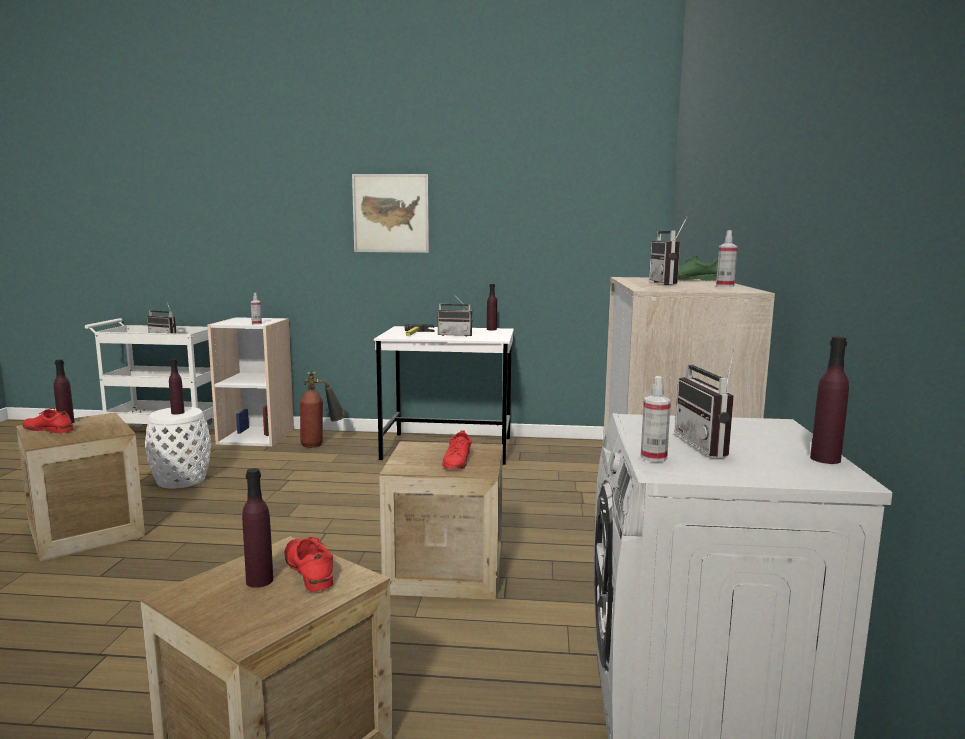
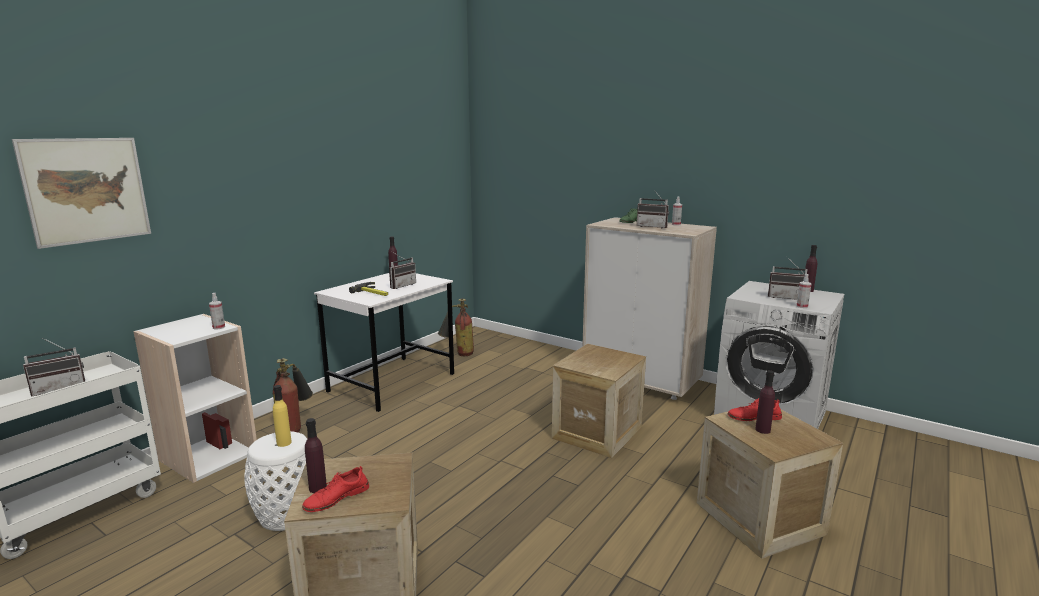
camera: 60 degrees left, 5 degrees up
(177, 412) = (284, 443): purple bottle -> yellow bottle
(391, 213) = (295, 183): picture -> picture (87, 190)
(457, 461) = (610, 359): red shoe -> none
(562, 454) = (458, 354): none -> fire extinguisher

